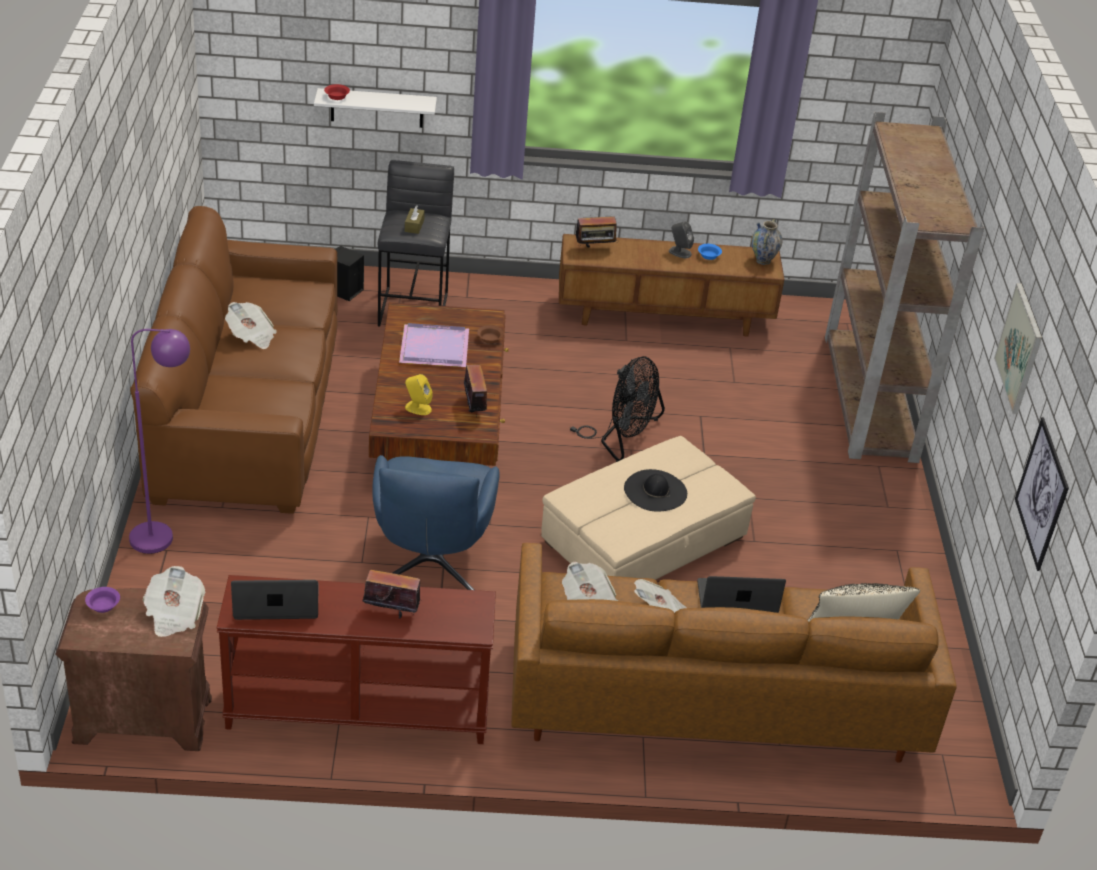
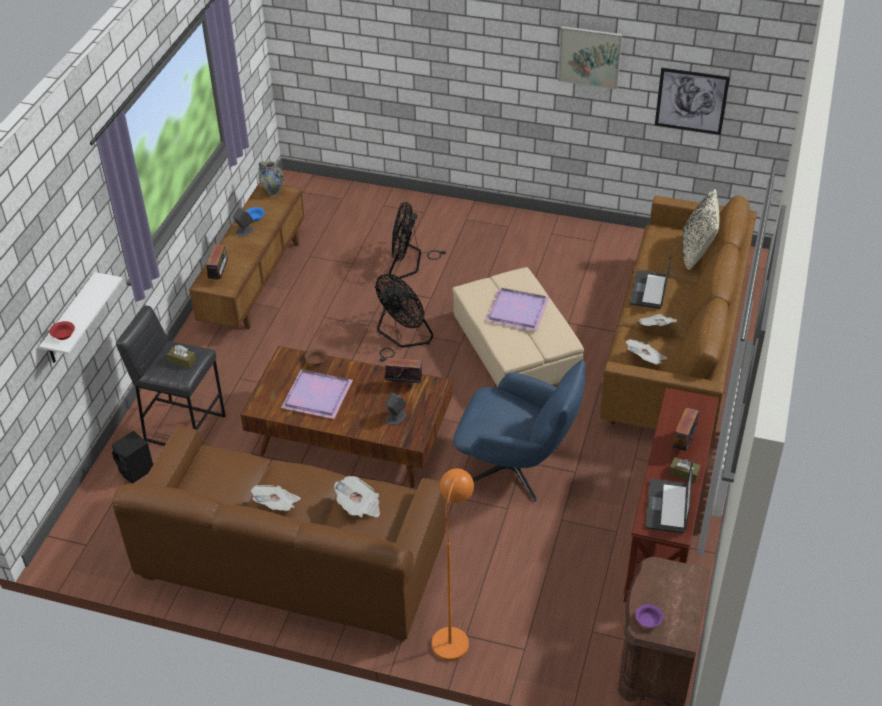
camera: 70 degrees left, 5 degrees up
(165, 540) = (453, 635): purple floor lamp -> orange floor lamp
(174, 615) = (663, 575): newspaper -> newspaper (359, 506)
(338, 615) = (684, 473): none -> brown tissue box
(417, 408) = (395, 417): yellow speaker -> grey speaker
(655, 491) = (516, 311): black hat -> purple tray
(766, 427) = (410, 260): none -> black fan
(869, 397) = (392, 204): brown bookcase -> none

